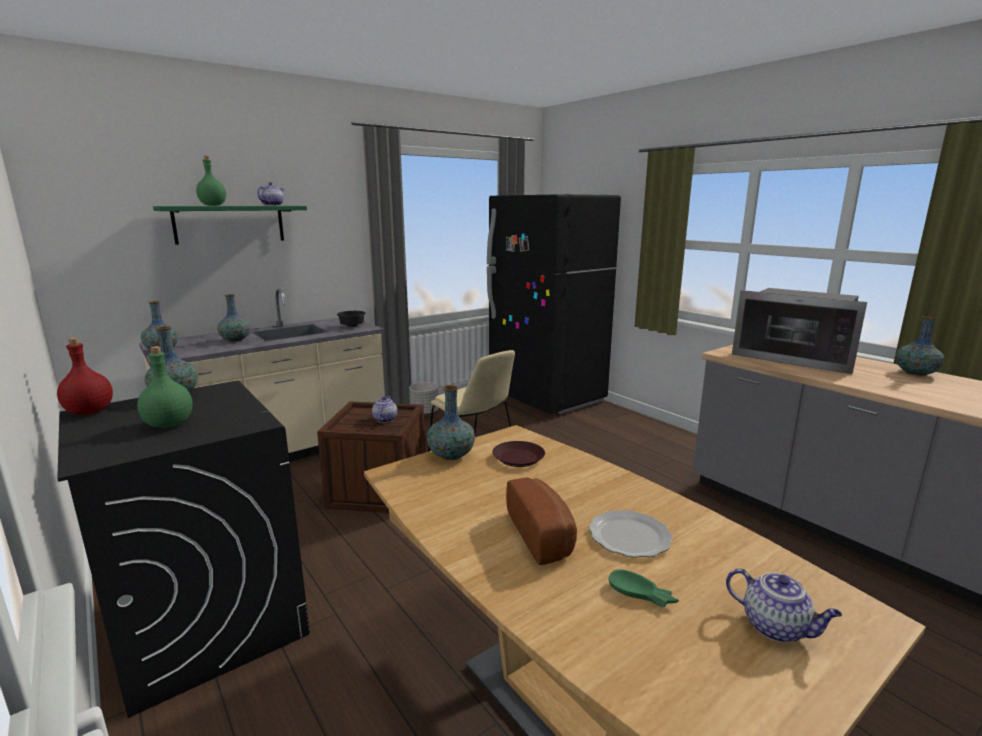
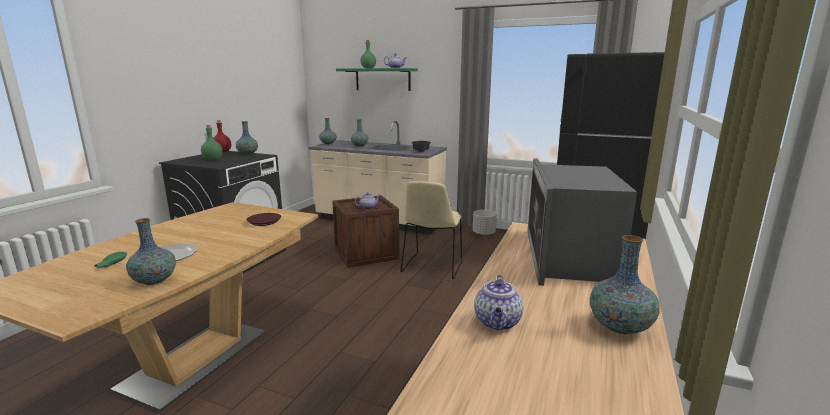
camera: 60 degrees right, 0 degrees up
(451, 455) = (259, 210): vase -> vase (154, 281)
(543, 534) = (171, 239): bread -> none
(776, 627) = (74, 294): teapot -> teapot (498, 323)

